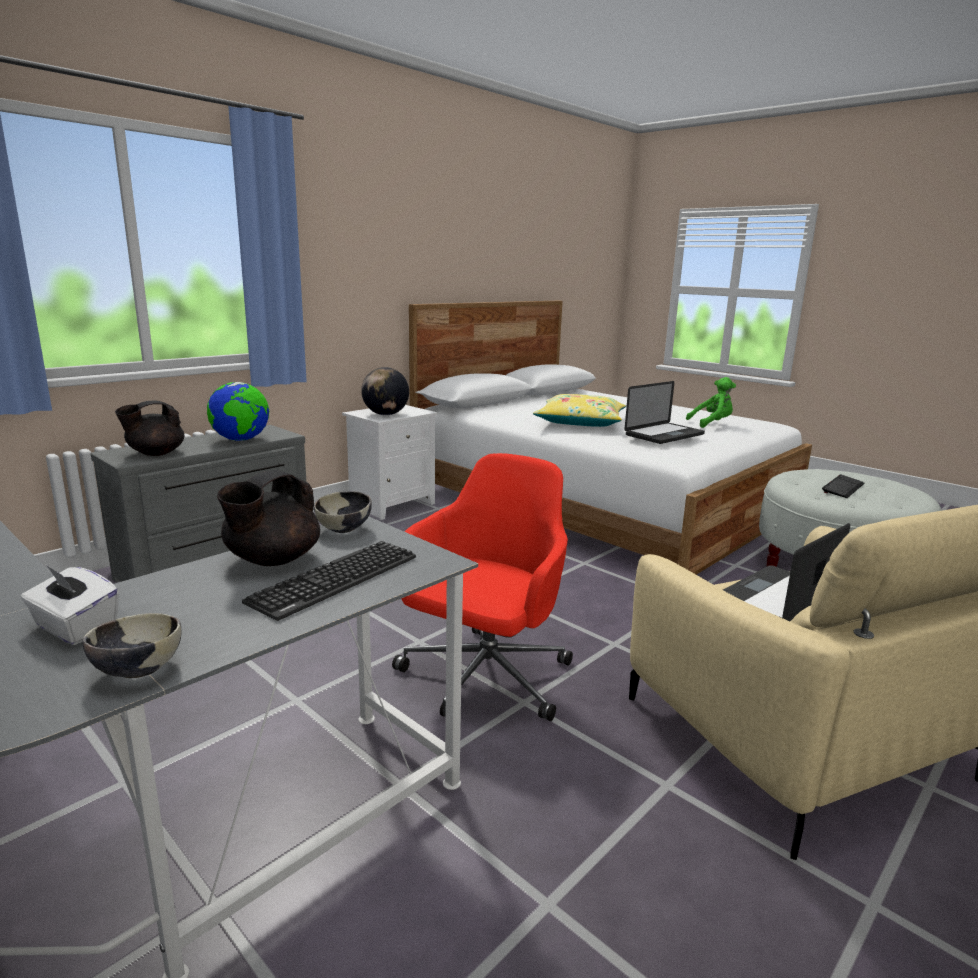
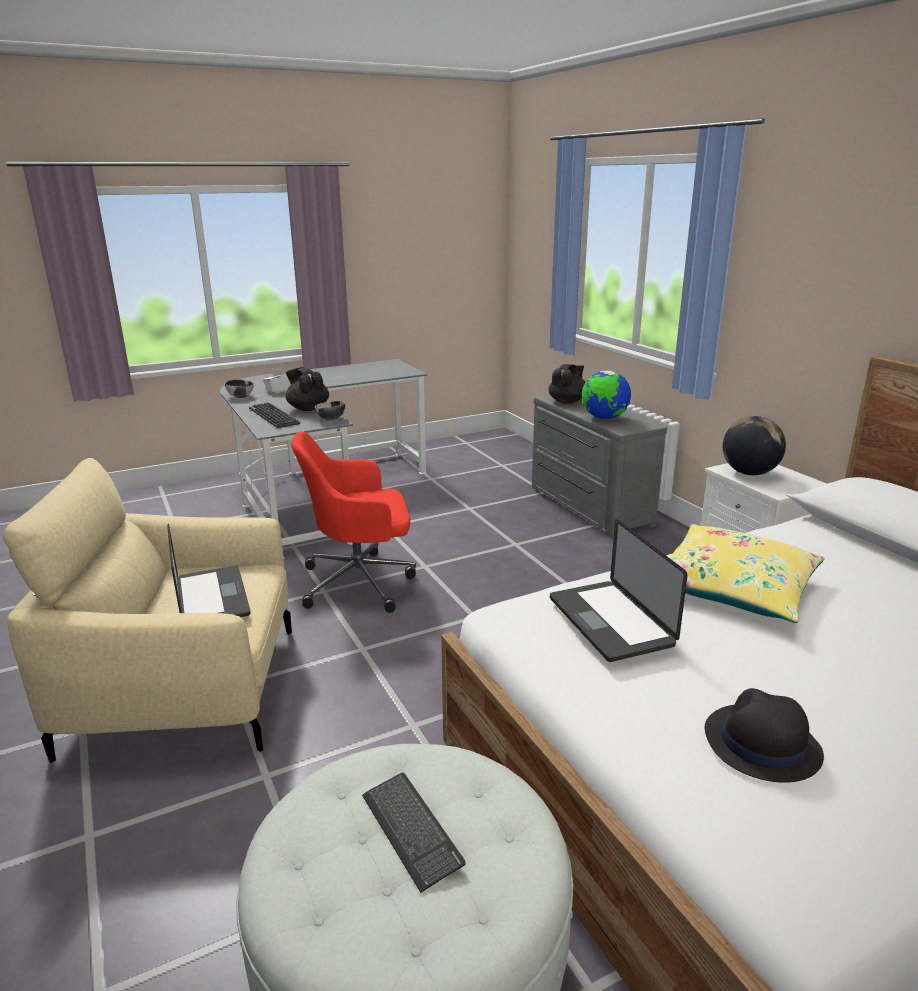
camera: 110 degrees right, 5 degrees up
(155, 453) = (567, 401): black teapot -> black teapot turned 60 degrees clockwise
(484, 678) = (361, 582): red office chair -> red office chair turned 120 degrees clockwise
(712, 424) = (761, 744): green plush toy -> black hat

